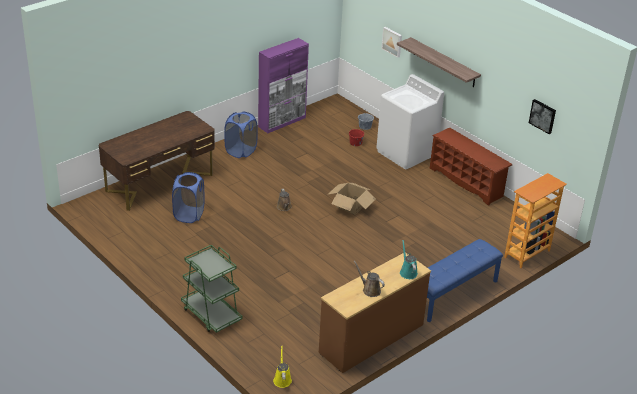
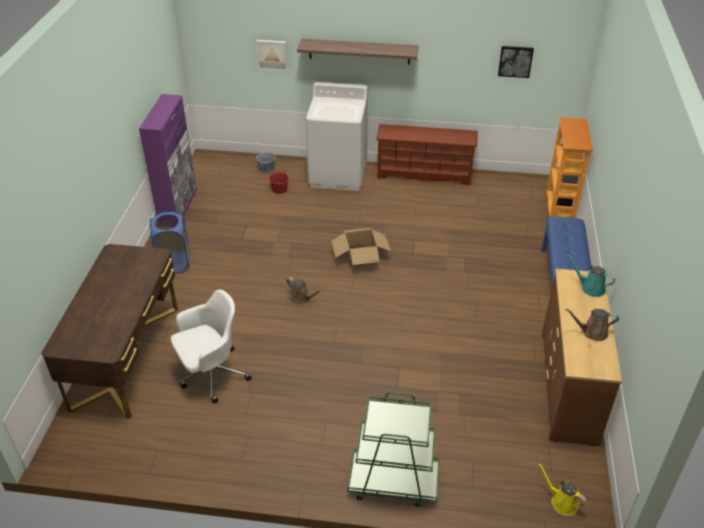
camera: 40 degrees left, 5 degrees up
(189, 215) = (211, 374): blue laundry basket -> white office chair

